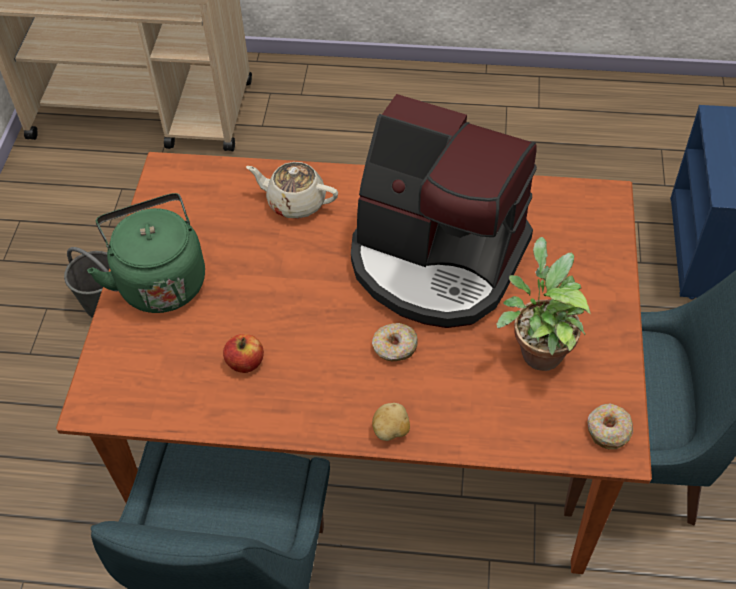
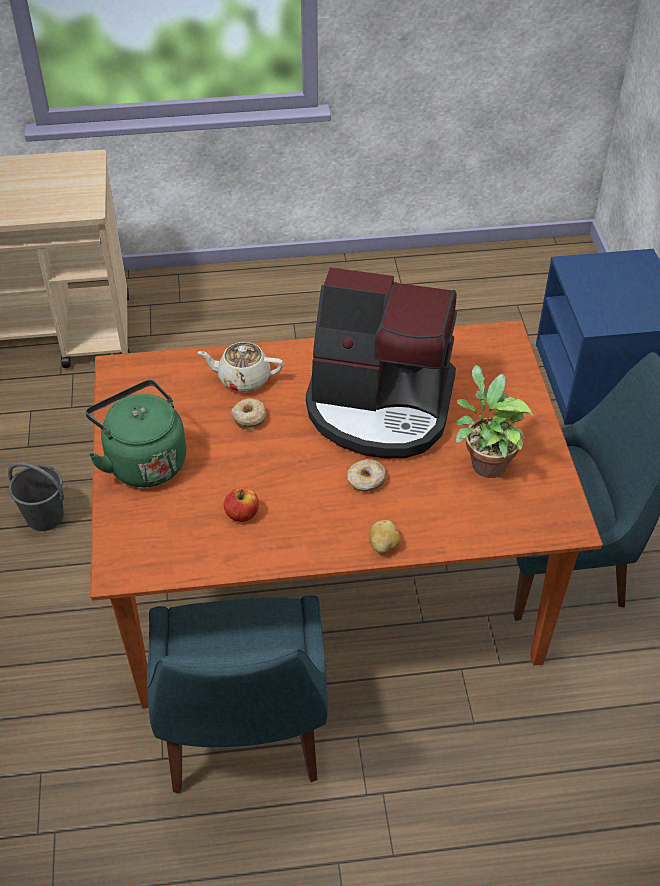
camera: 15 degrees left, 5 degrees down
(608, 430) = (558, 514): donut -> donut (249, 418)

